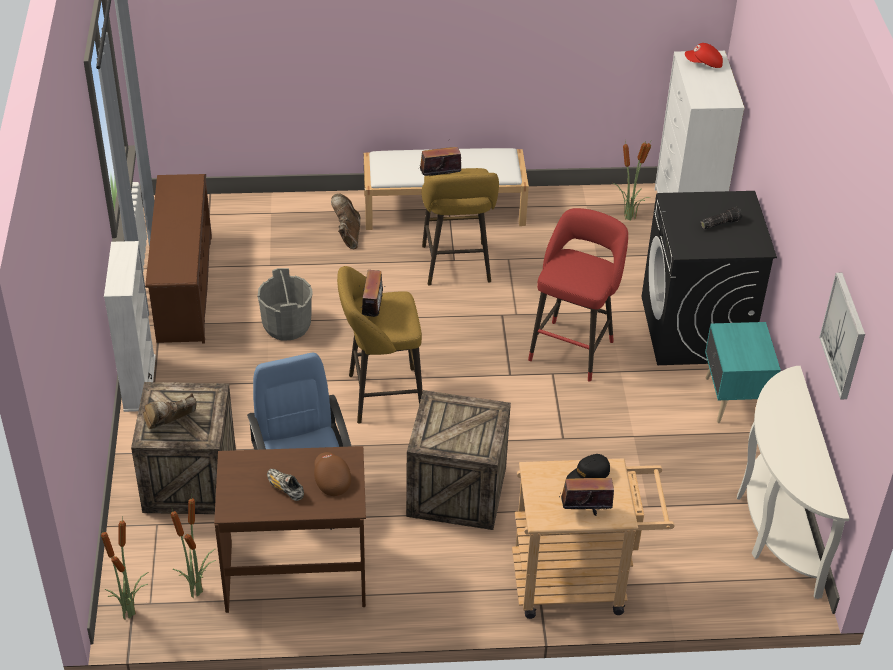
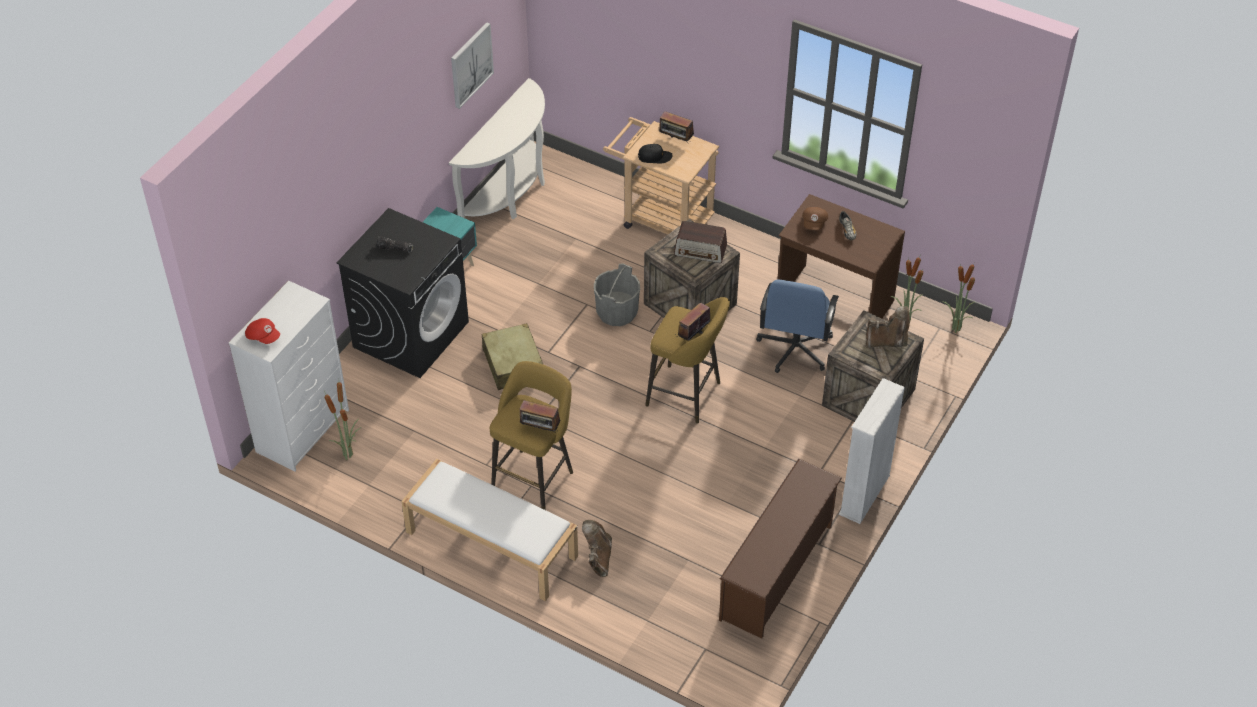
camera: 145 degrees left, 5 degrees up
(286, 325) = (715, 491): grey bucket -> grey bucket (617, 312)
(347, 235) = (598, 558): brown boot -> brown boot turned 150 degrees clockwise
(451, 432) = (700, 250): none -> radio
(573, 347) = (513, 364): red stool -> beige suitcase

